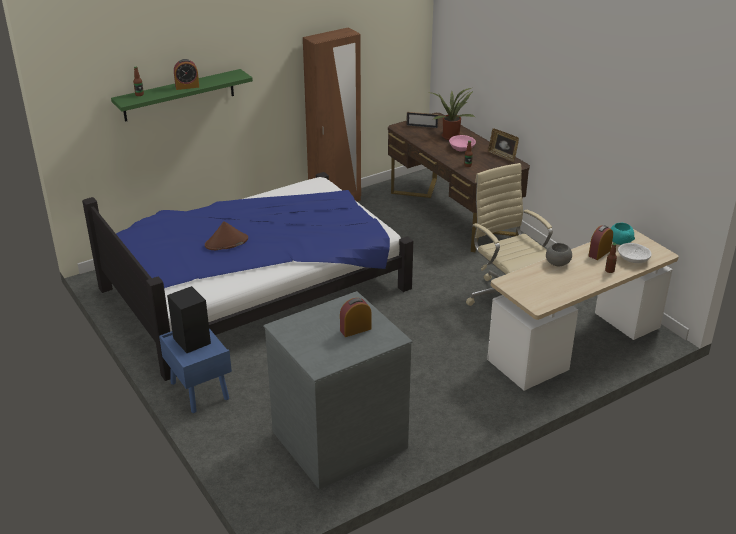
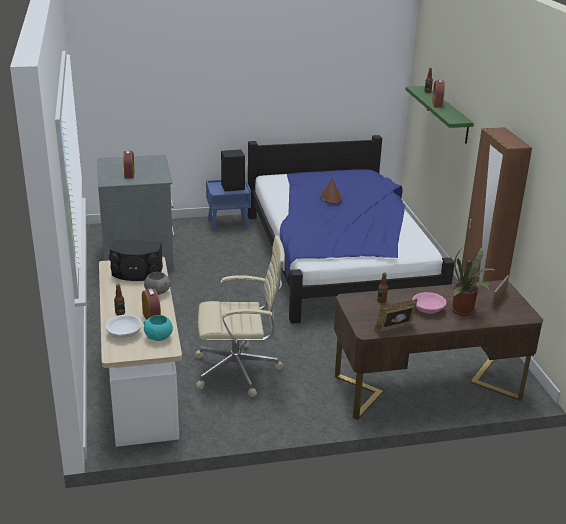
camera: 110 degrees right, 5 degrees down
(537, 285) = (137, 273): none -> black speaker

